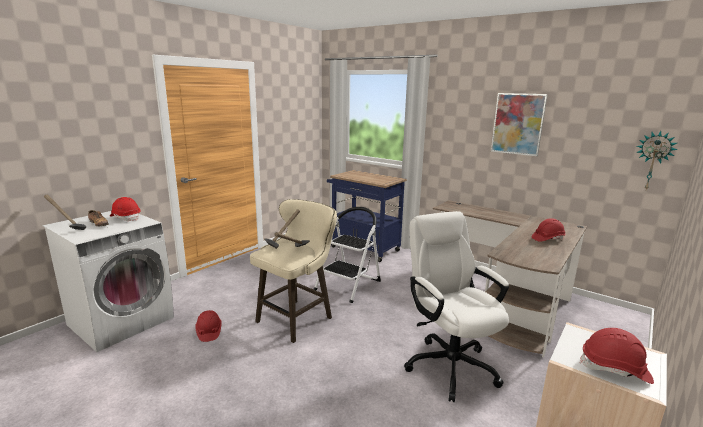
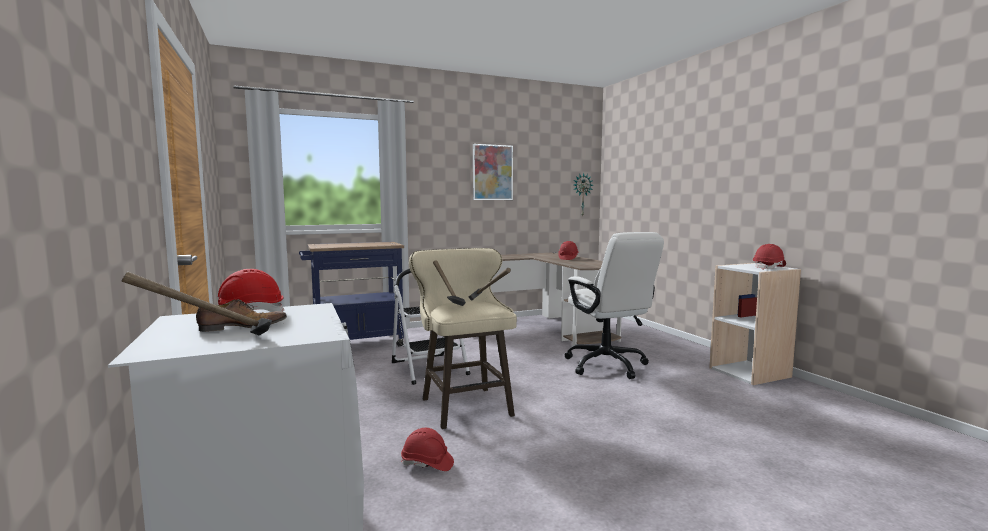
camera: 60 degrees left, 10 degrees down
(448, 365) = (608, 366): white office chair -> white office chair turned 120 degrees counterclockwise

